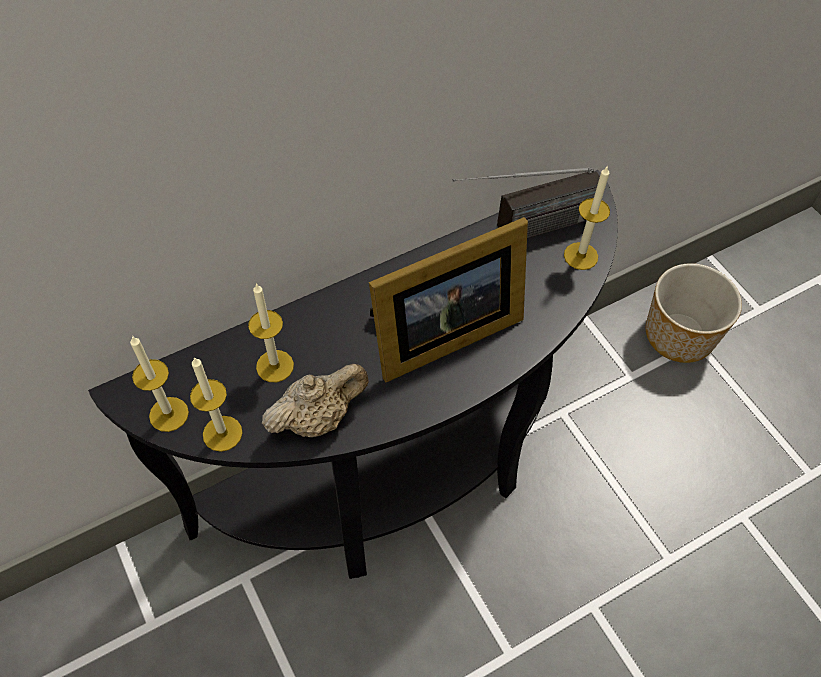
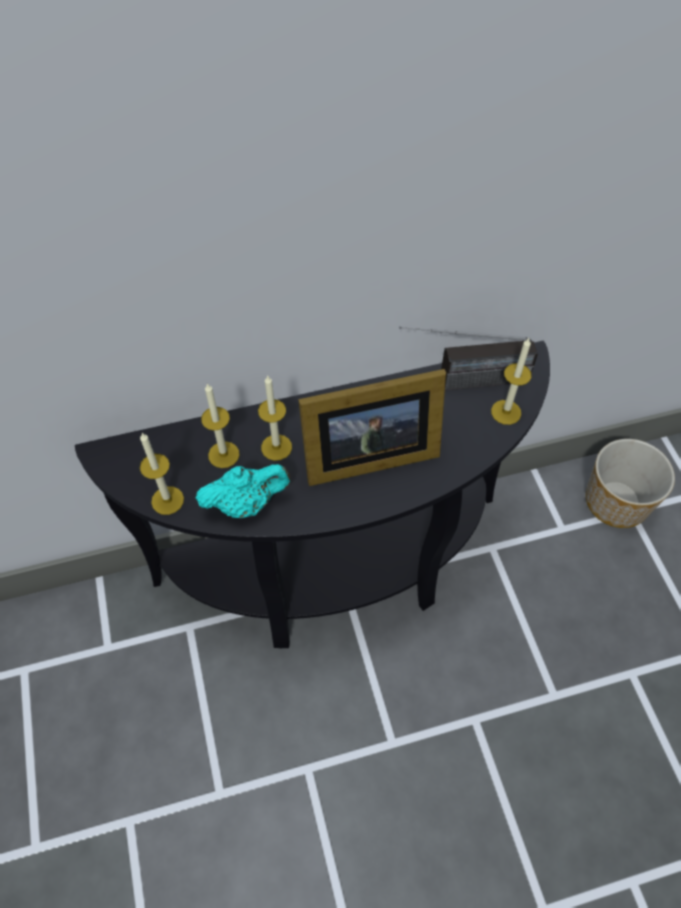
camera: 15 degrees right, 0 degrees up
(169, 414) = (130, 476): candle -> candle (276, 447)
(318, 417) = (246, 503): beige teapot -> turquoise teapot

